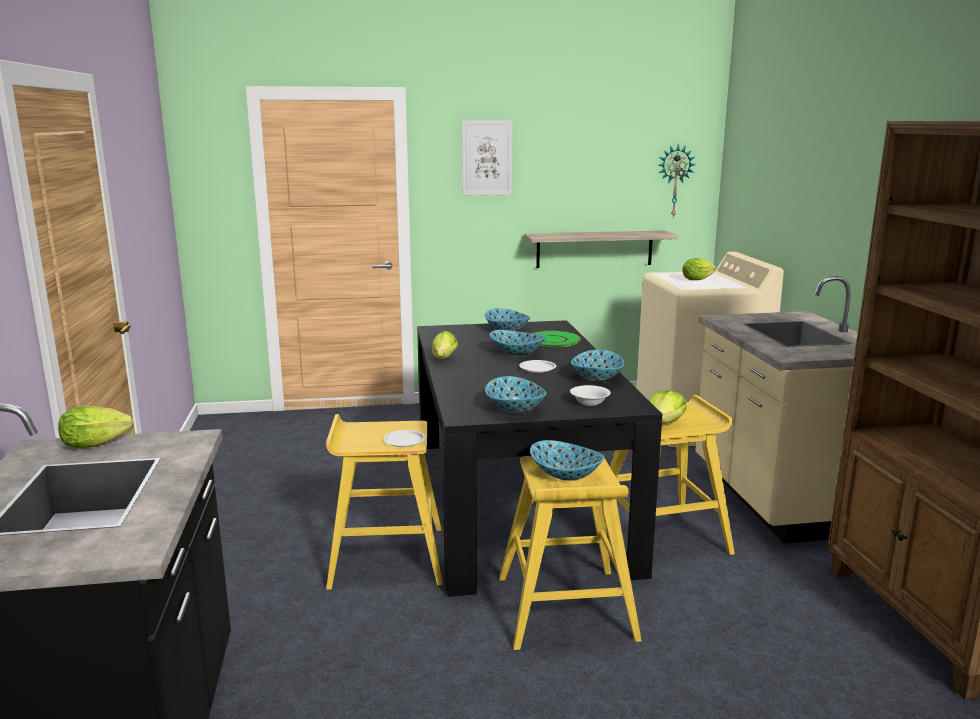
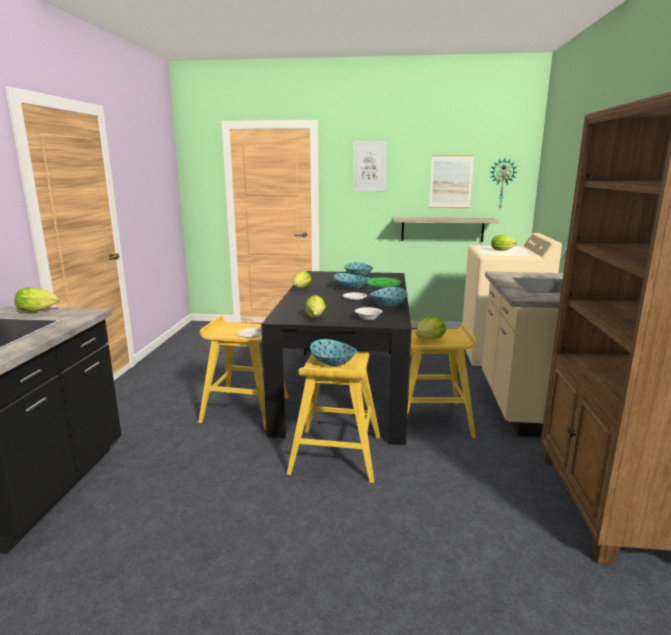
camera: 15 degrees right, 0 degrees up
(515, 409) = (315, 318): bowl -> lettuce
(605, 179) = (451, 182): none -> picture

